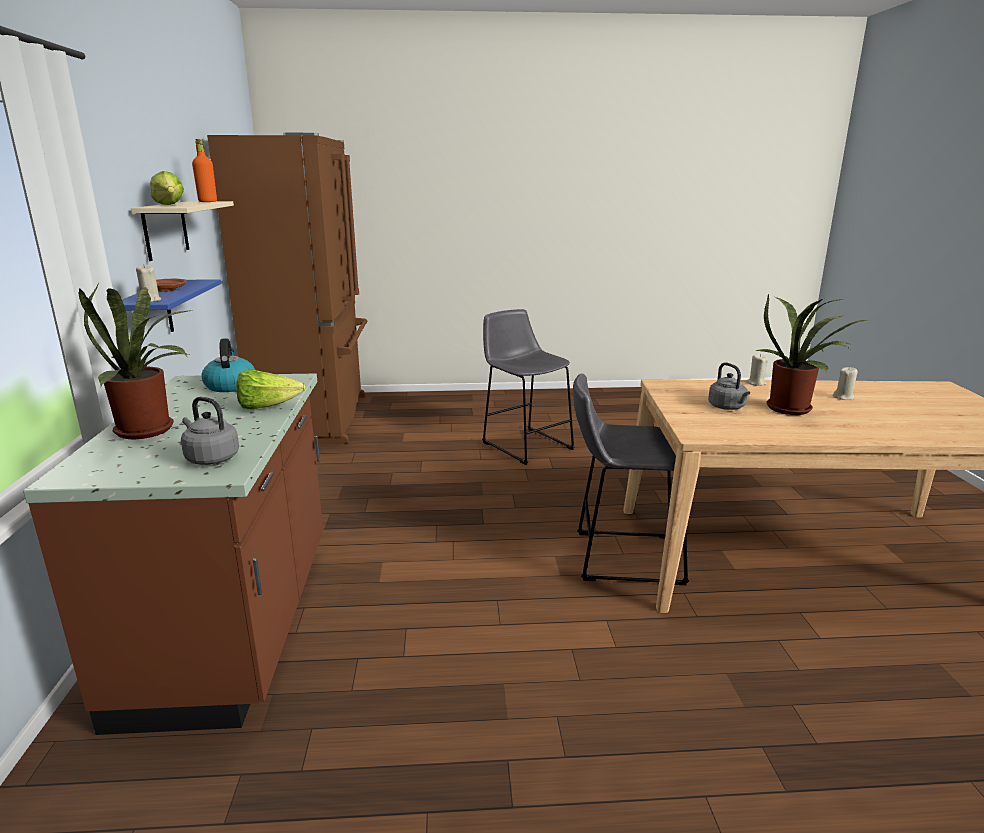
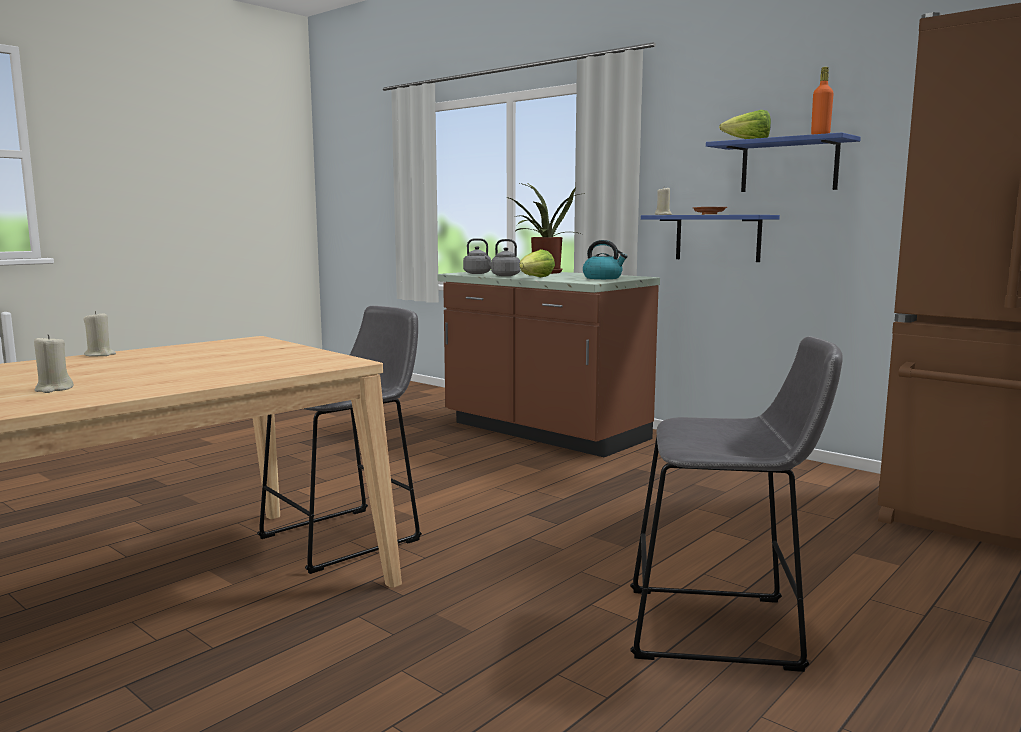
camera: 135 degrees right, 10 degrees down
(165, 229) = (789, 166): beige shelf -> blue shelf
(727, 407) = (234, 357): grey kettle -> grey kettle (503, 275)
(755, 383) = (206, 383): beige candle -> beige candle (100, 355)
(793, 409) = (145, 367): potted plant -> none

